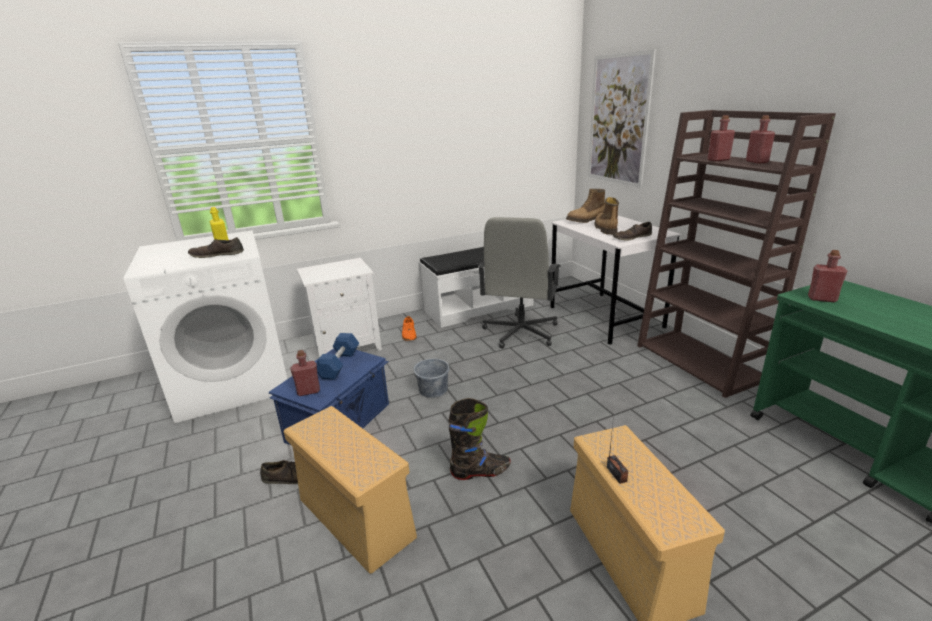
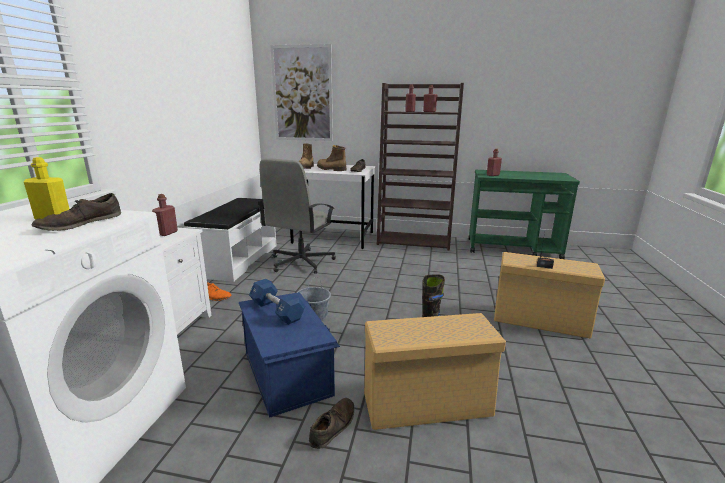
camera: 55 degrees left, 5 degrees down
(308, 391) = (299, 336): red bottle -> red bottle (167, 233)
(520, 332) = (300, 262): grey office chair -> grey office chair turned 60 degrees clockwise

